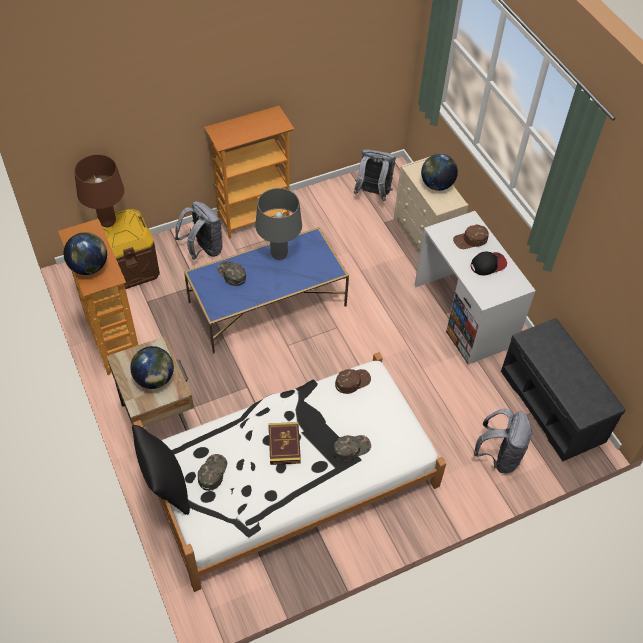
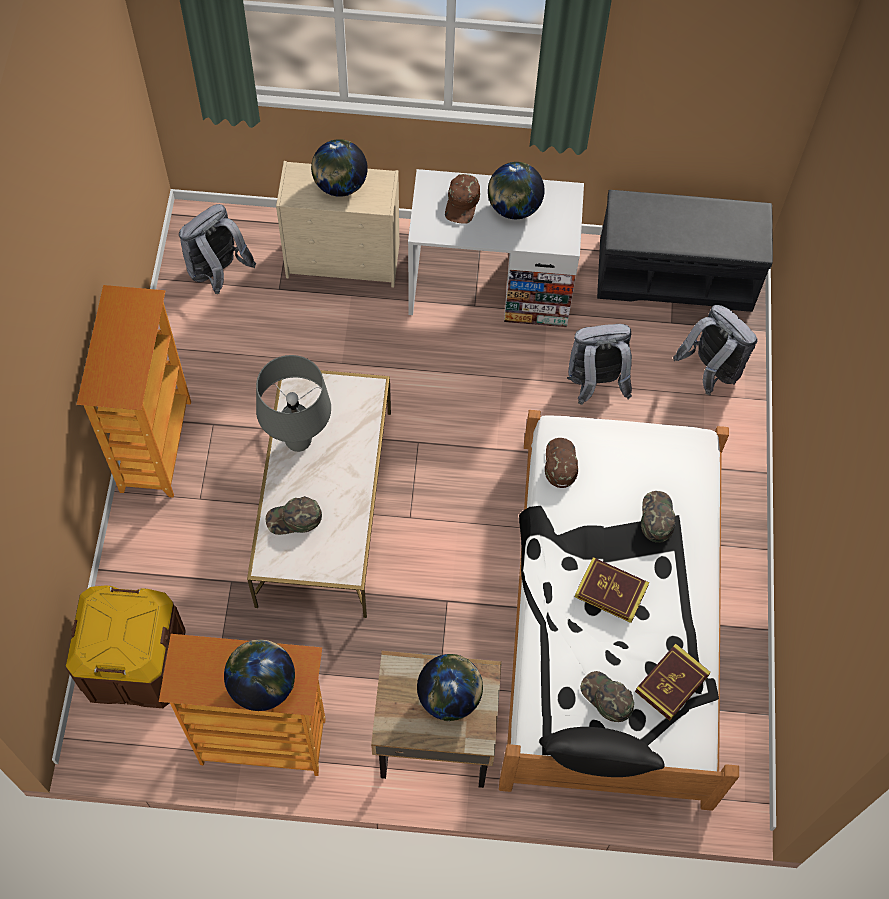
camera: 60 degrees left, 10 degrees up
(107, 222) = (94, 640): brown table lamp -> none
(203, 249) = (170, 542): grey backpack -> grey backpack (595, 384)
(242, 505) = (671, 683): none -> book
(267, 304) = (325, 507): blue coffee table -> white coffee table
(488, 264) = (514, 207): cap -> globe

